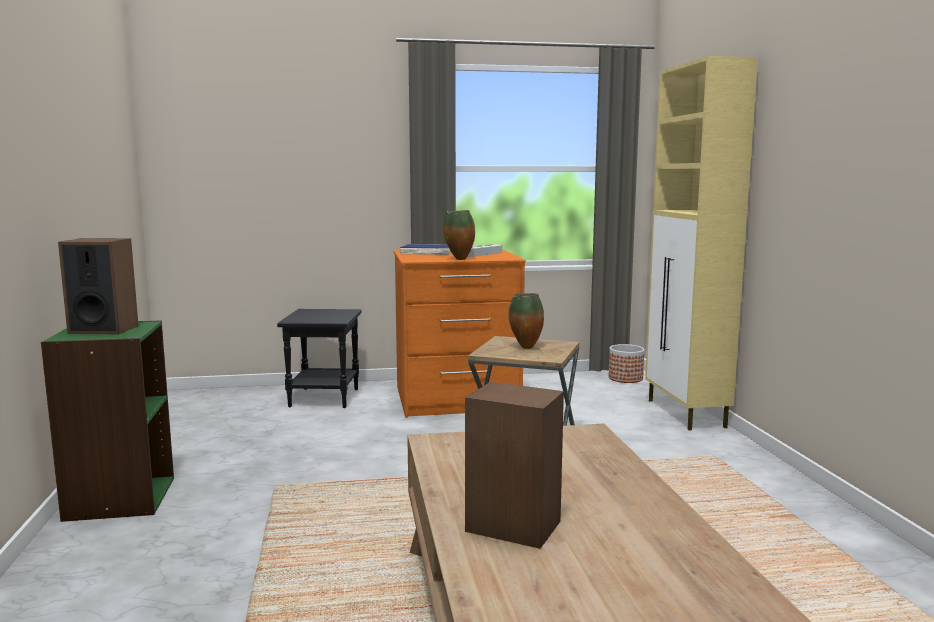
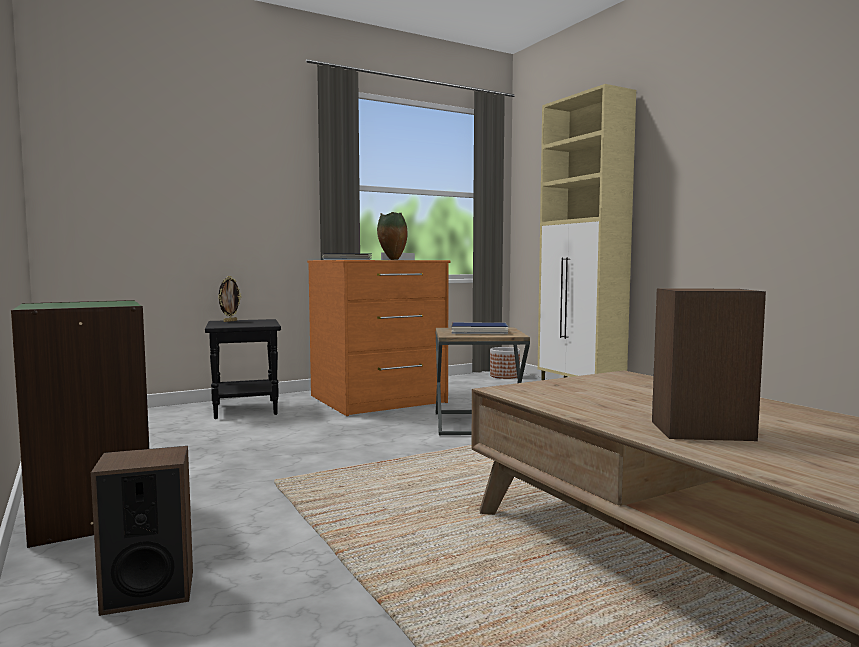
camera: 20 degrees left, 5 degrees down
(103, 329) = (77, 304): speaker -> speaker (148, 591)
(314, 311) = (230, 321): none -> picture frame
(525, 348) = (479, 331): vase -> blue book

